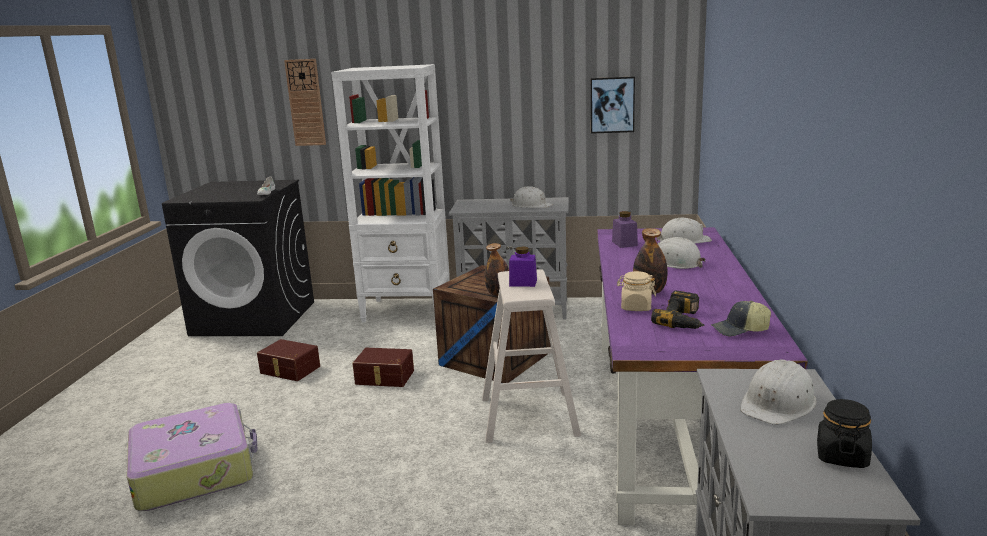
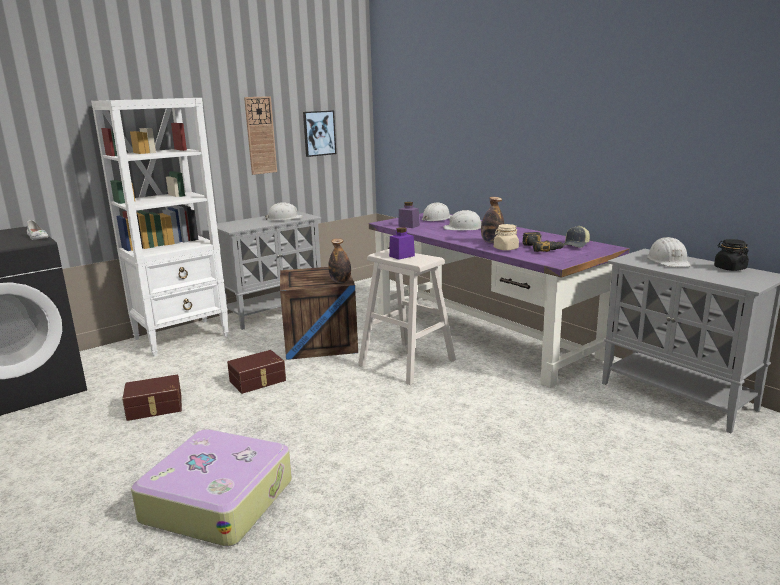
camera: 45 degrees left, 0 degrees up
(306, 102) = (35, 139): wall clock -> wall clock (260, 135)

